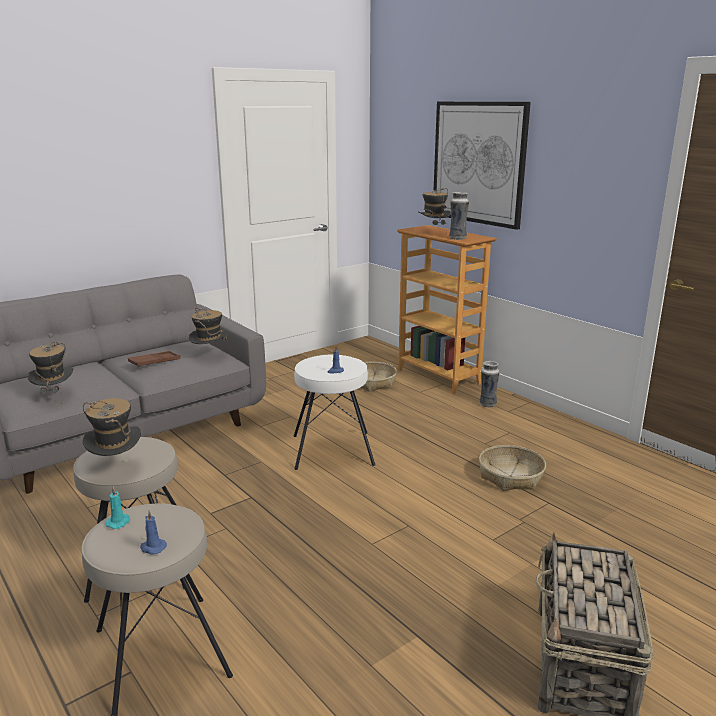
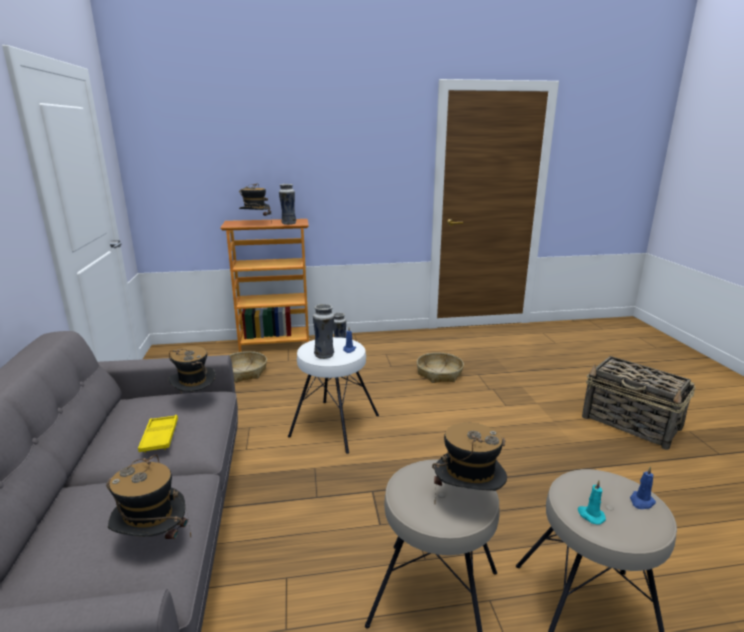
camera: 60 degrees left, 0 degrees up
(154, 362) = (160, 437): brown tray -> yellow tray
(312, 365) = (324, 355): none -> vase
(478, 163) = (273, 159): picture -> none

